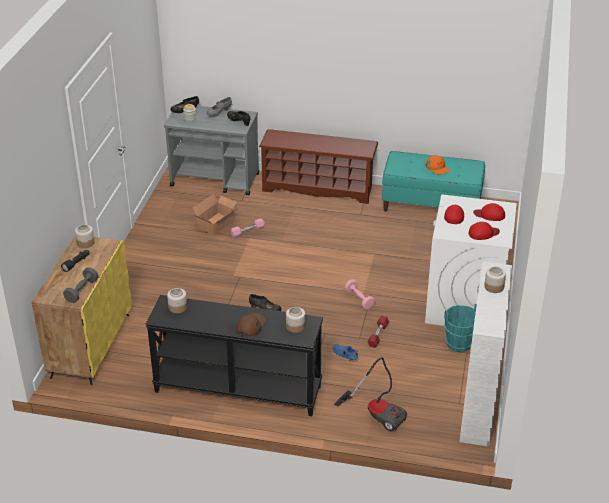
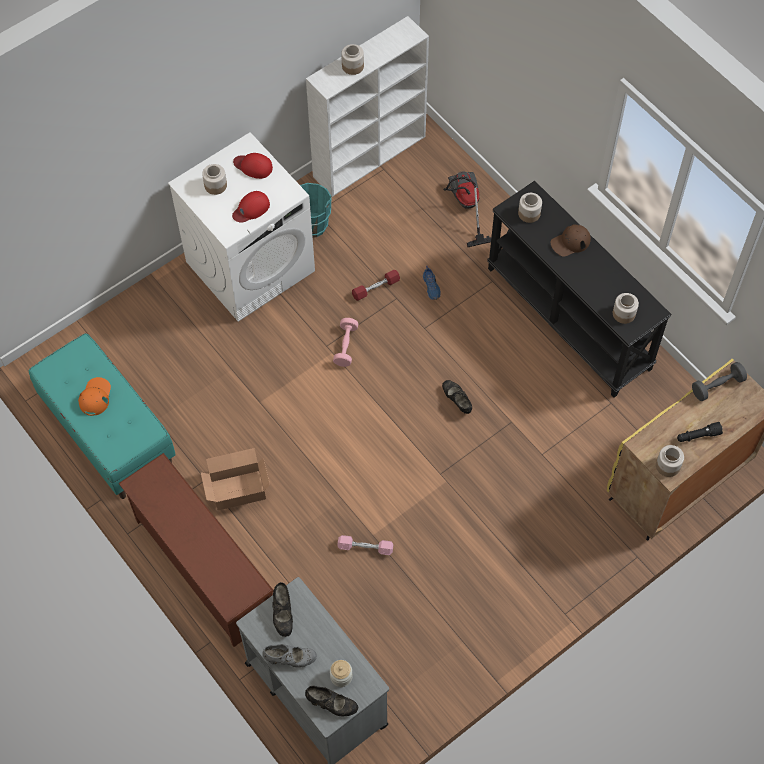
camera: 140 degrees left, 25 degrees up
(217, 224) = (389, 591): cardboard box -> cardboard box (236, 488)
(489, 215) = (215, 185): red cap -> jar

